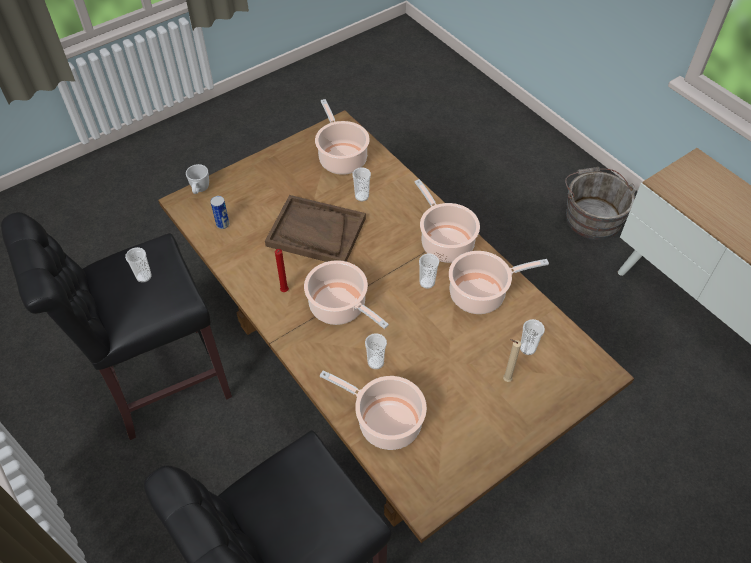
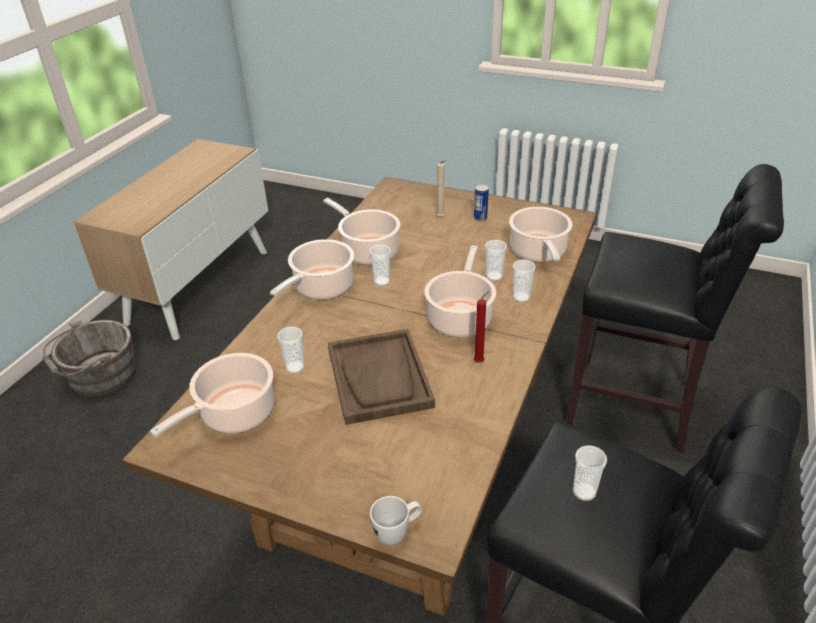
camera: 120 degrees left, 15 degrees down
(223, 224) = (436, 467): can -> can (480, 218)
(527, 348) = (402, 217): cup -> cup (521, 297)

